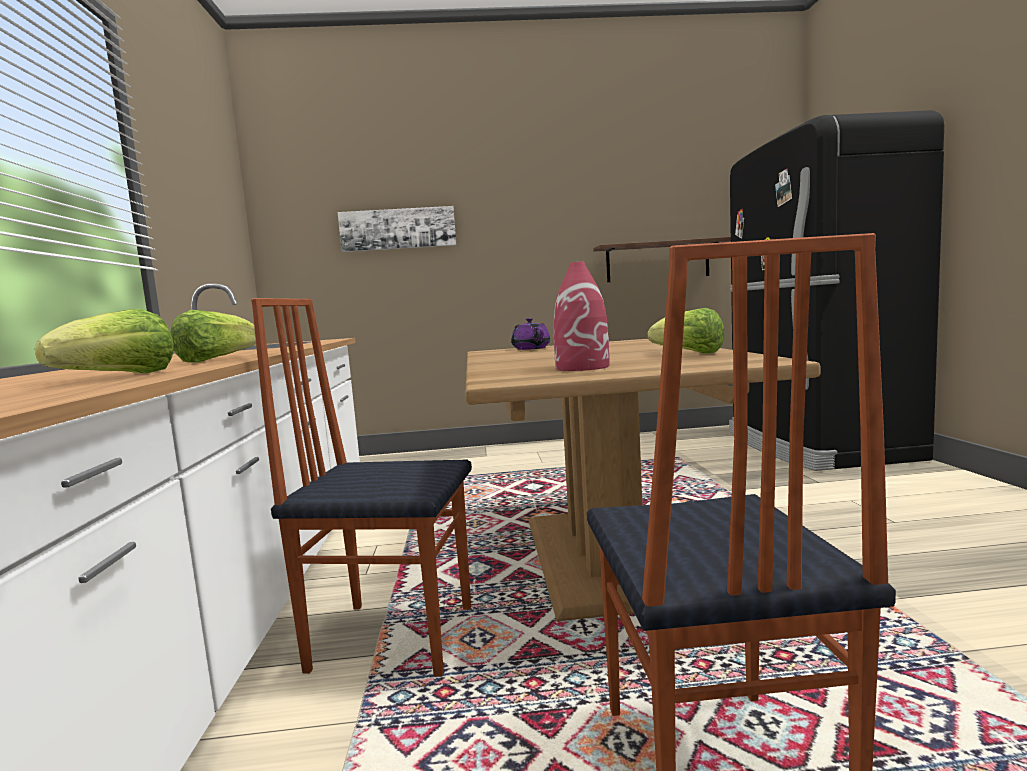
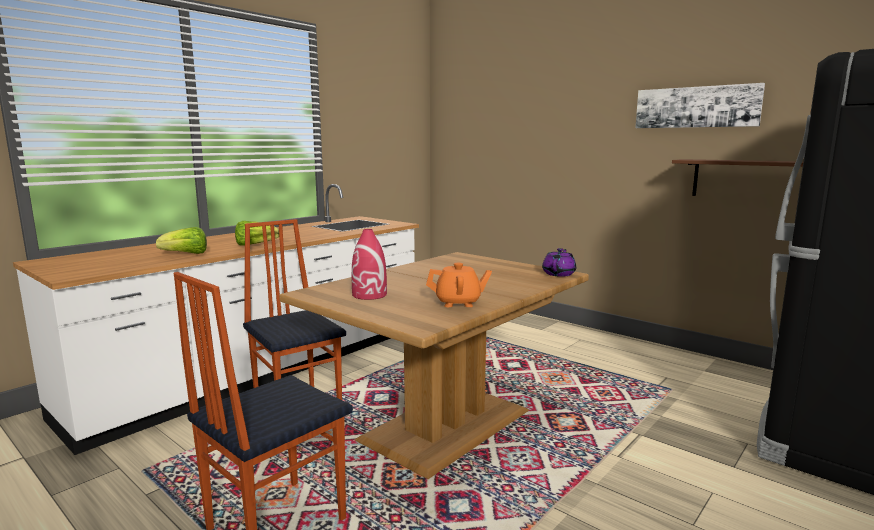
camera: 45 degrees right, 5 degrees up
(398, 229) = (517, 130): picture -> picture (696, 107)
(530, 348) = (479, 261): purple teapot -> purple teapot (559, 274)
(688, 353) = (458, 303): lettuce -> orange teapot

